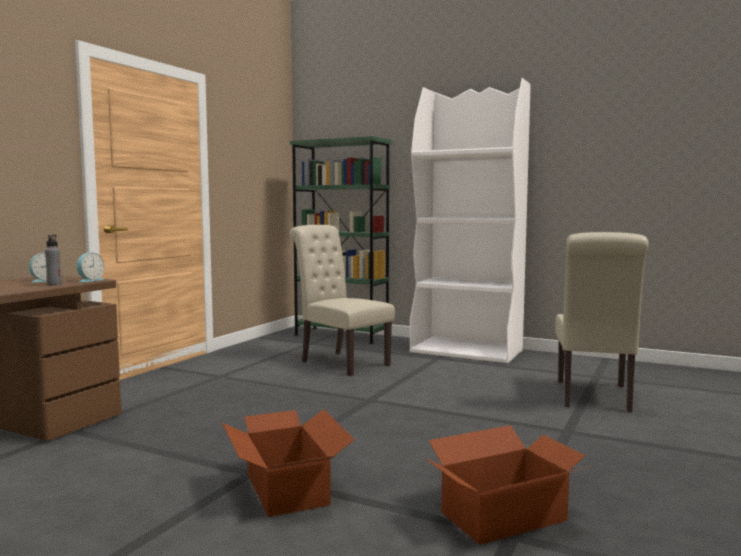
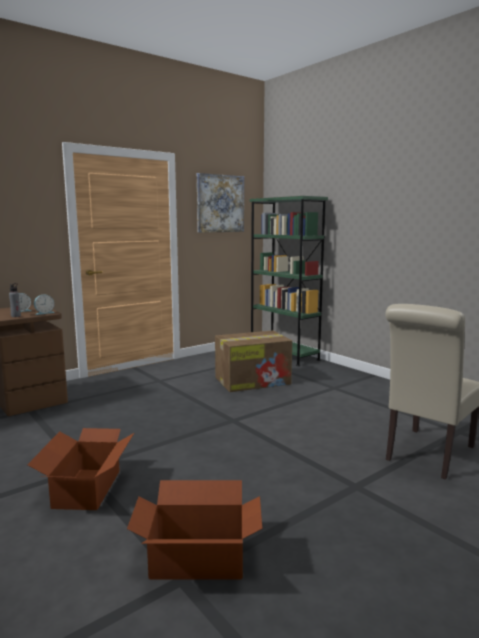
camera: 25 degrees right, 5 degrees up
(252, 145) = (220, 203): none -> picture
(340, 362) = (253, 381): beige chair -> cardboard box
(467, 351) = (368, 384): white bookcase -> none

